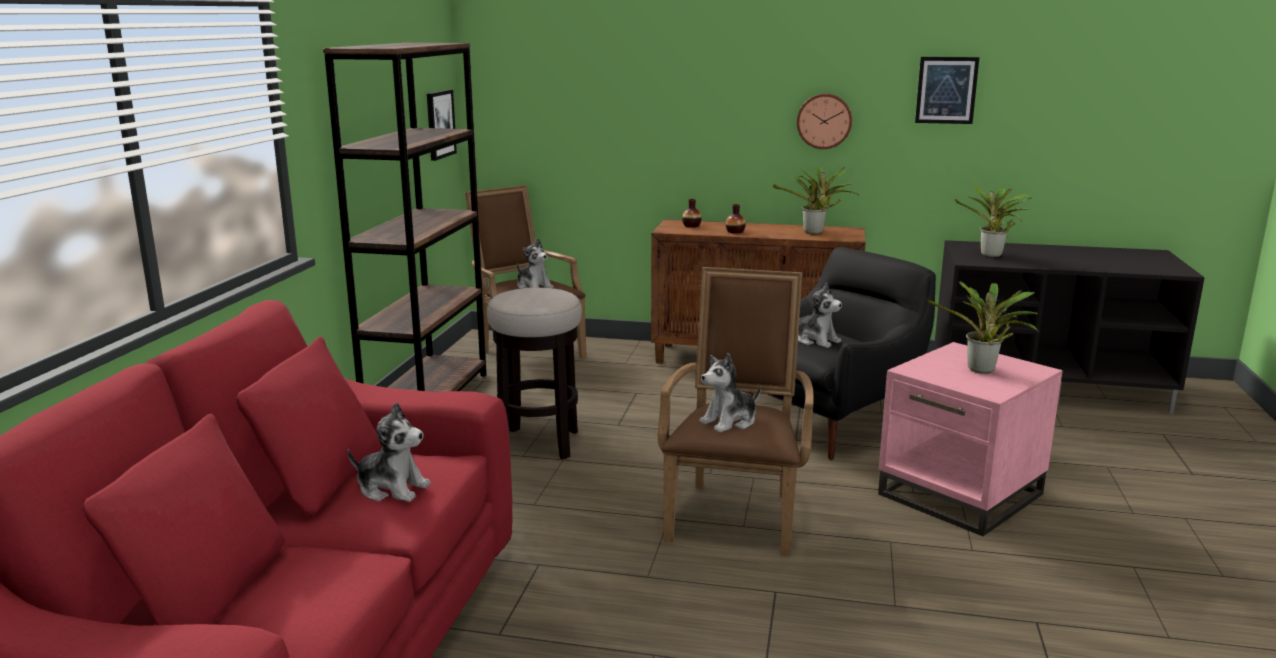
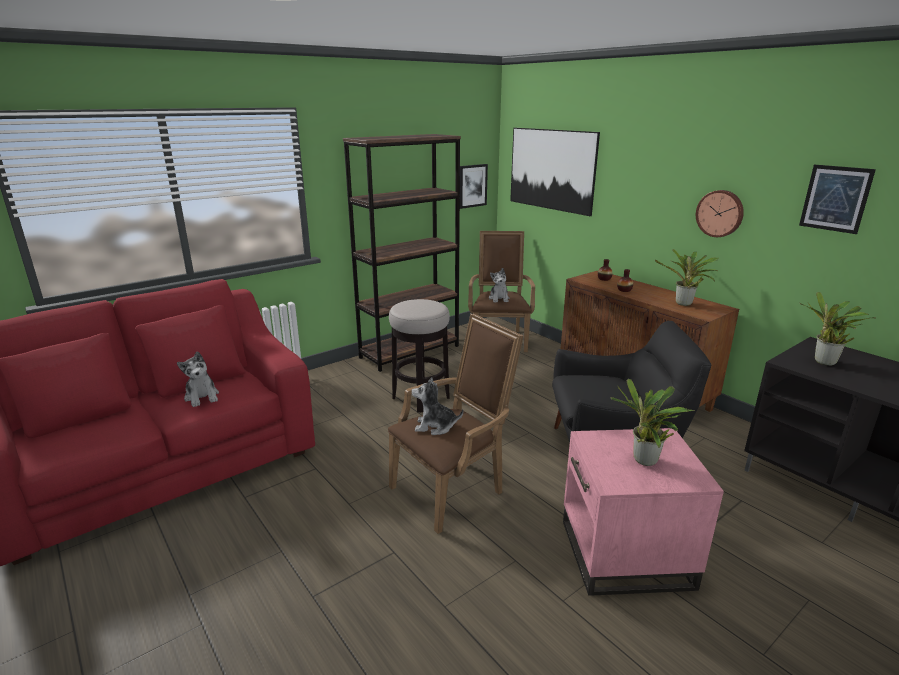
camera: 40 degrees right, 5 degrees up
(564, 90) = (551, 169): none -> picture
(816, 340) = (600, 389): plush toy -> none

